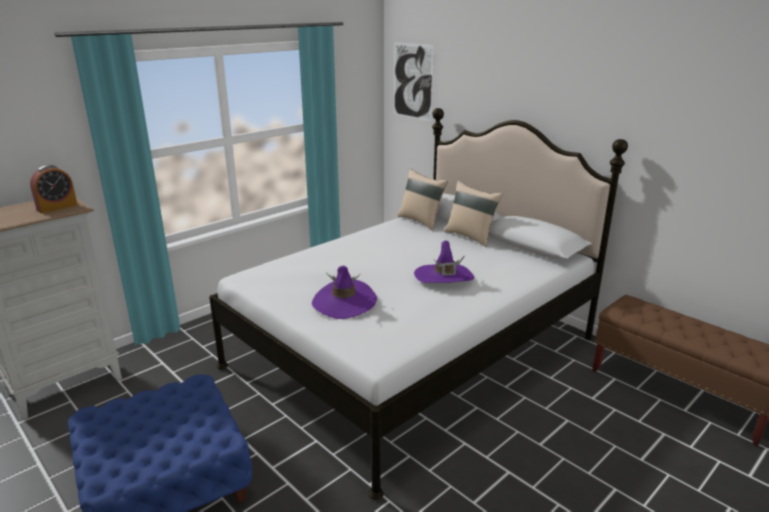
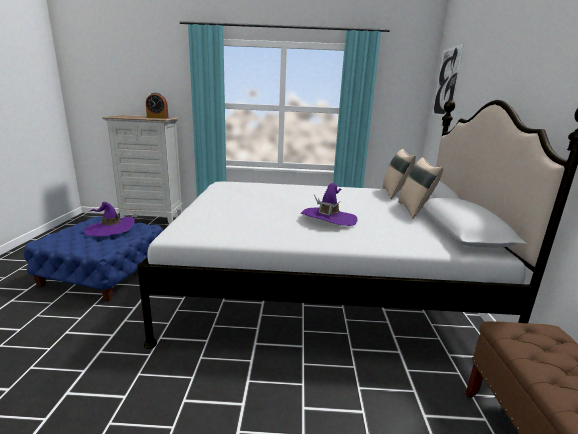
camera: 45 degrees right, 5 degrees down
(344, 302) = (235, 206): purple hat -> purple hat (110, 229)

